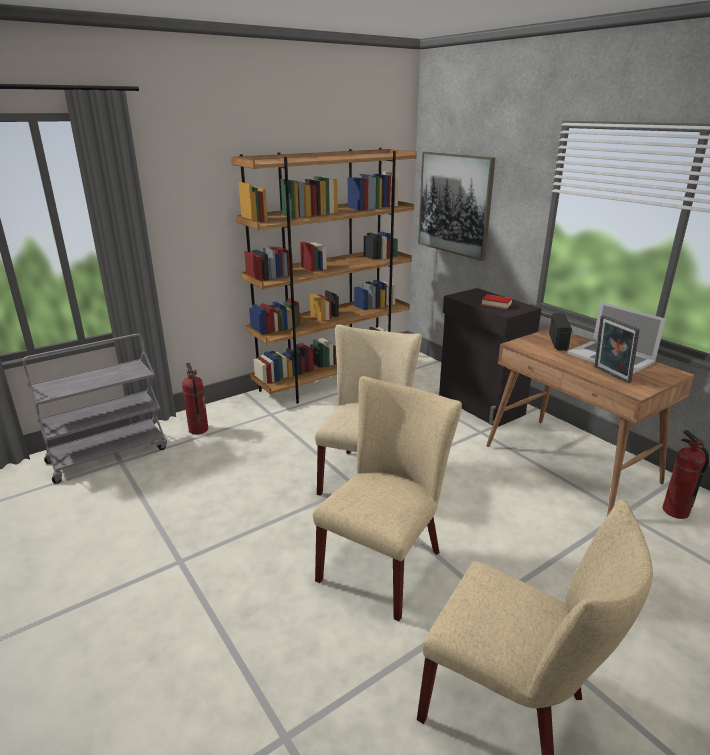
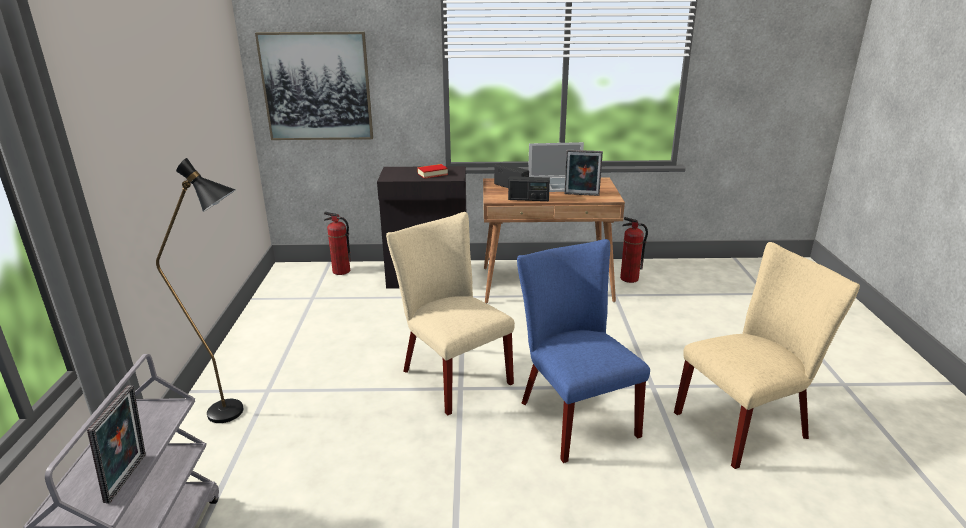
camera: 55 degrees left, 0 degrees up
(75, 390) = (130, 478): none -> picture frame
(198, 429) = (215, 456): fire extinguisher -> fire extinguisher (341, 271)
(240, 416) = (238, 413): none -> black floor lamp
(333, 380) = (265, 326): brown bookcase -> none
(385, 561) = (572, 414): beige chair -> blue chair
(546, 356) = (528, 199): none -> radio

